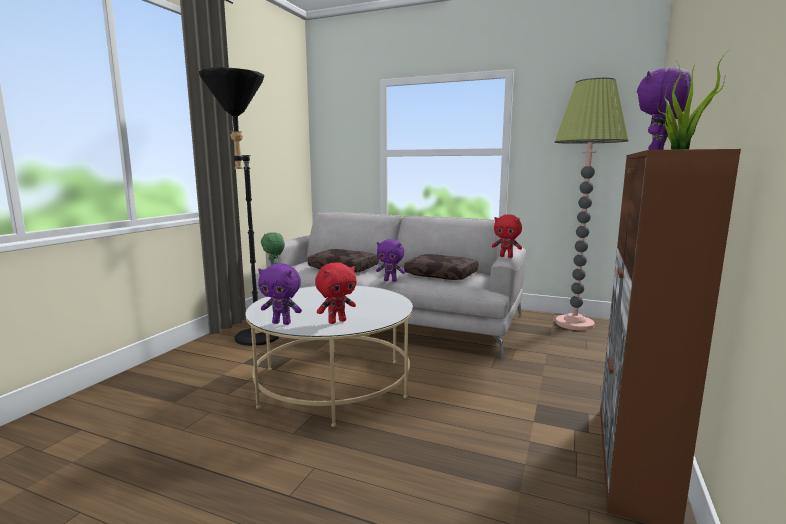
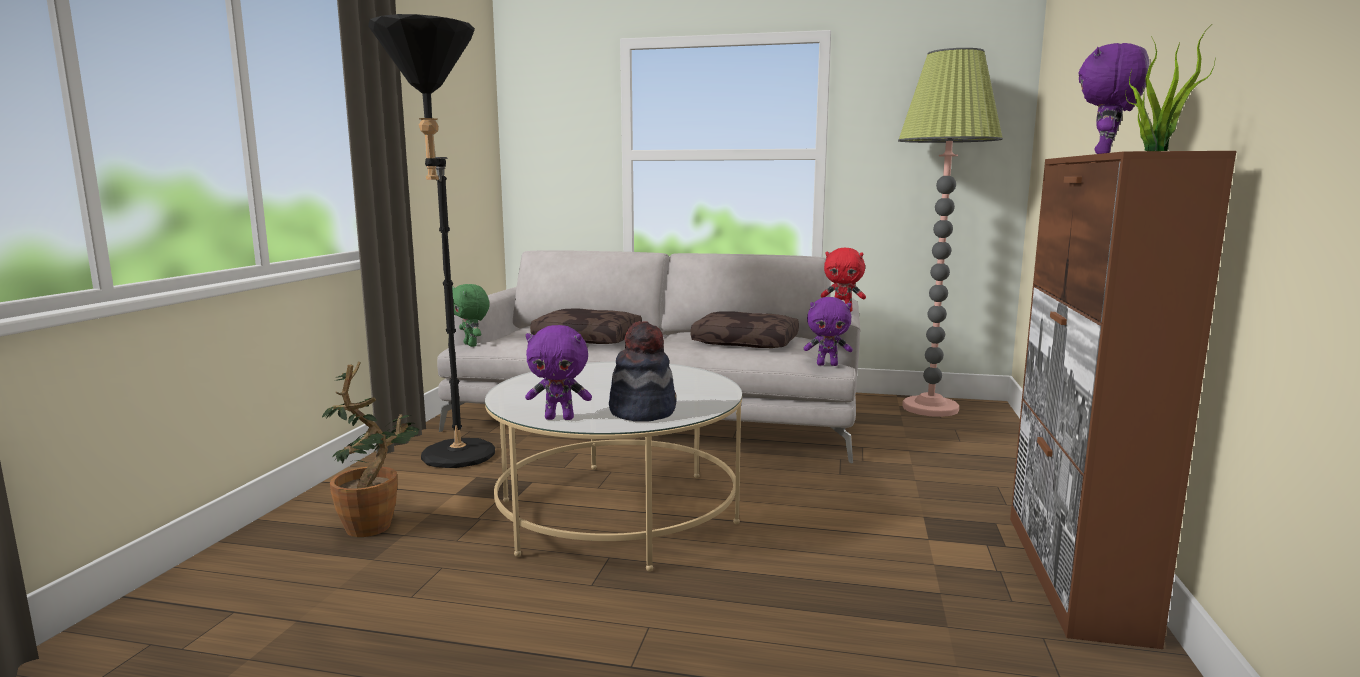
camera: 10 degrees left, 0 degrees up
(189, 378) = (378, 523): none -> potted plant
(337, 321) = (642, 411): red plush toy -> hat
(390, 281) = (673, 353): purple plush toy -> purple plush toy (827, 364)

